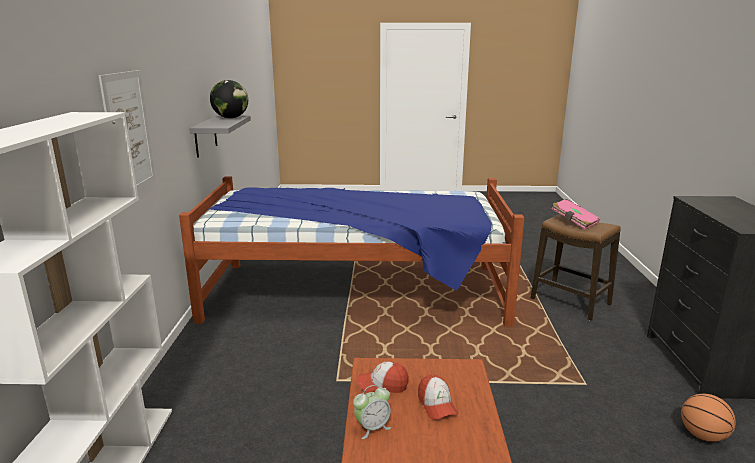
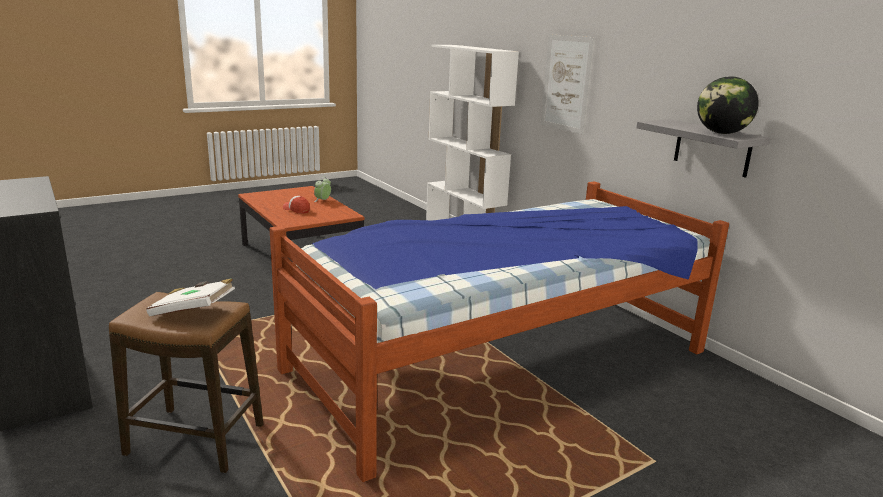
camera: 145 degrees right, 0 degrees up
(383, 384) = (333, 211): cap -> none
(574, 222) = (193, 311): pink book -> white book
(703, 436) = (101, 321): basketball -> none

